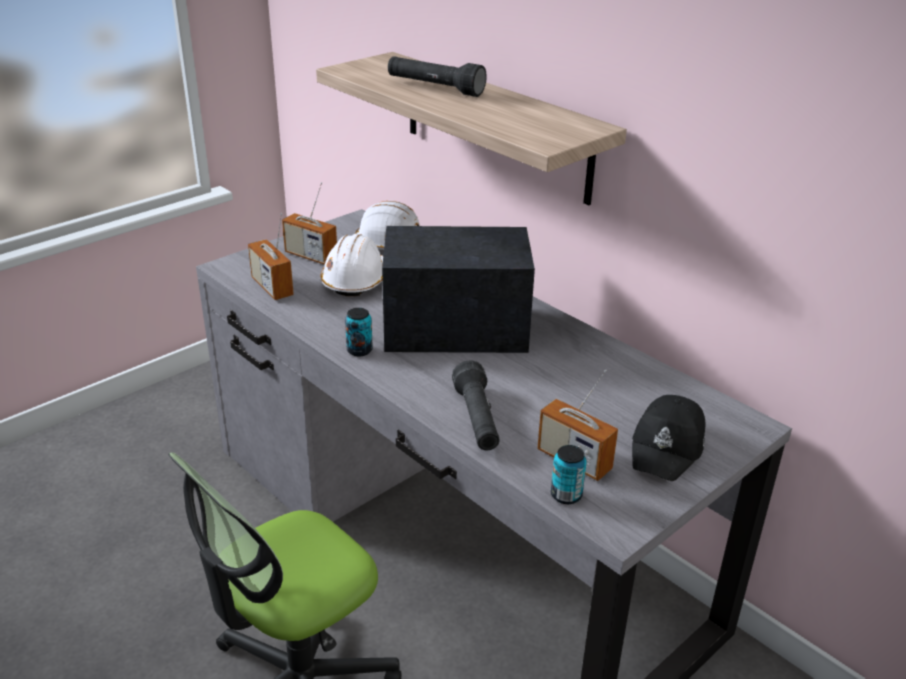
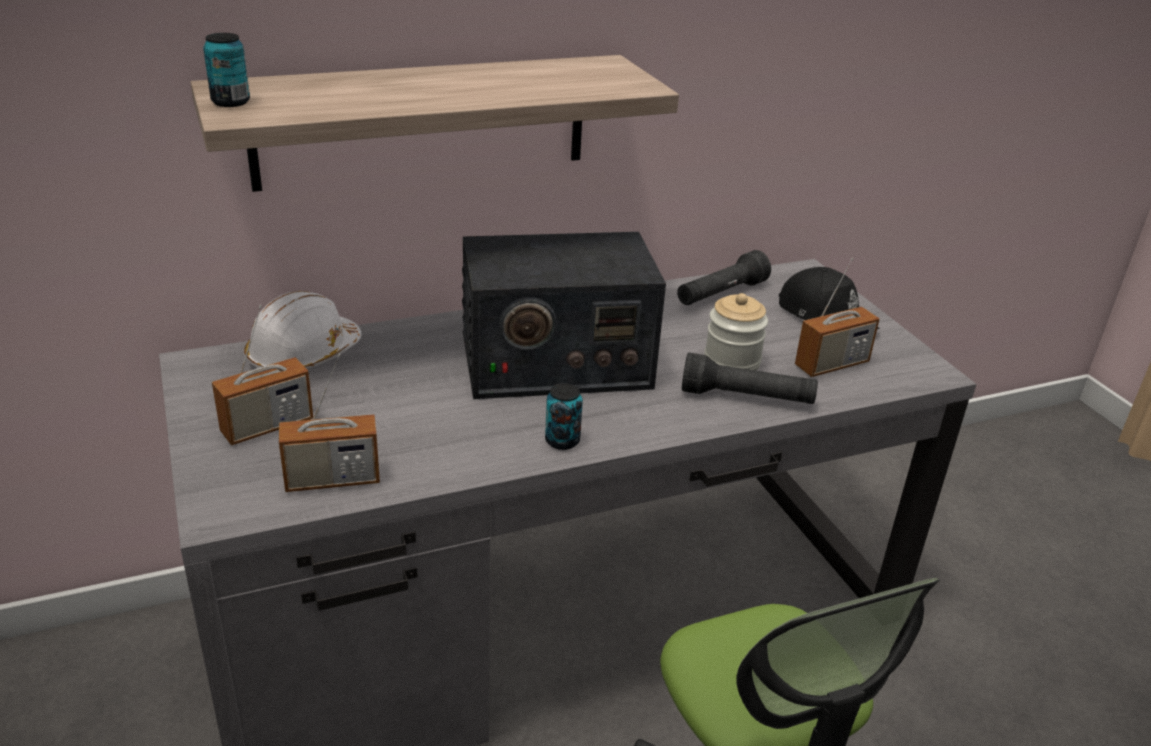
camera: 70 degrees left, 0 degrees up
(355, 280) = (377, 405): white hard hat -> none
(435, 88) = (395, 90): black flashlight -> black flashlight (720, 294)
(456, 328) = (554, 363): radio -> radio turned 120 degrees counterclockwise
(528, 405) = (731, 362): none -> jar
(566, 495) = (883, 383): can -> can (230, 102)

